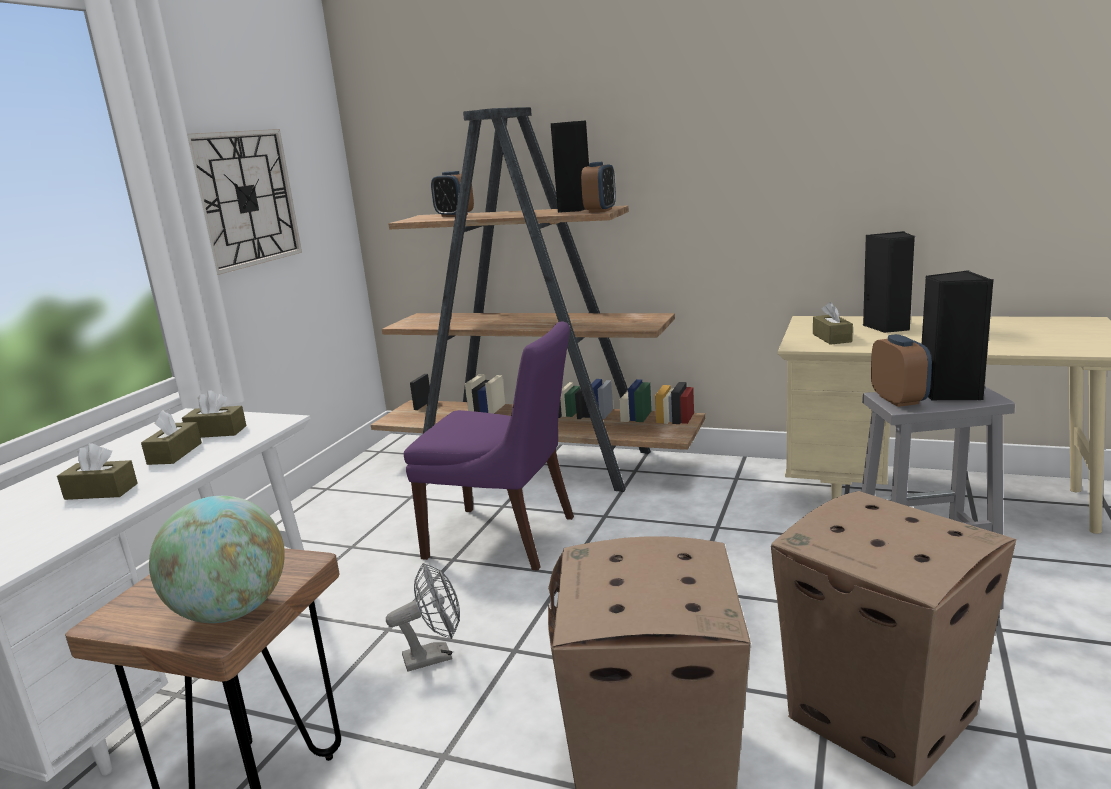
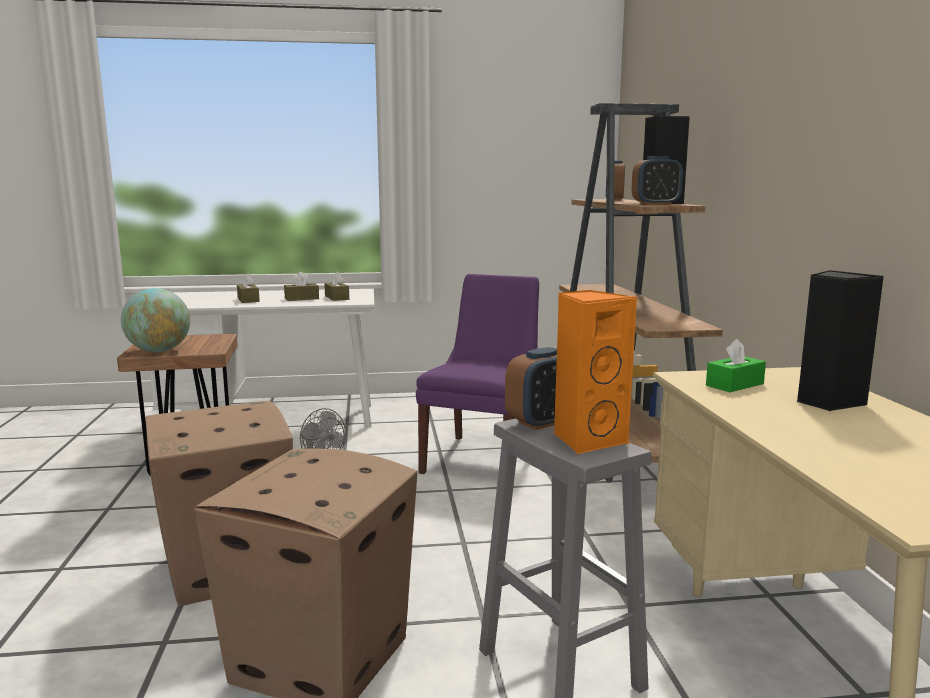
camera: 60 degrees right, 5 degrees down
(245, 199) = (489, 168): wall clock -> none
(505, 538) = (483, 458): purple chair -> purple chair turned 150 degrees counterclockwise
(832, 338) = (734, 384): brown tissue box -> green tissue box
(948, 393) = (587, 440): black speaker -> orange speaker

